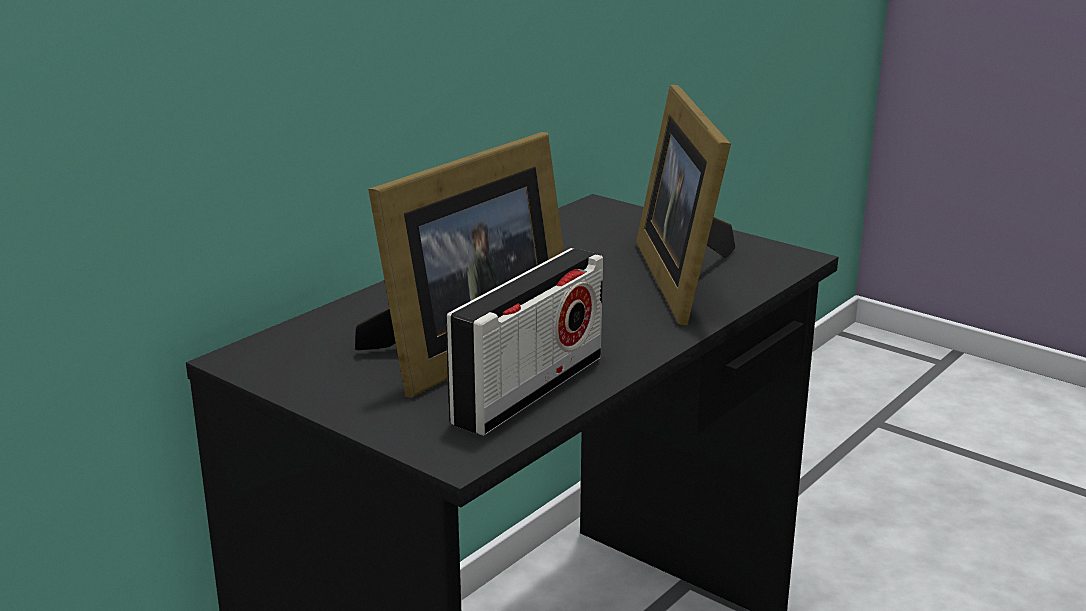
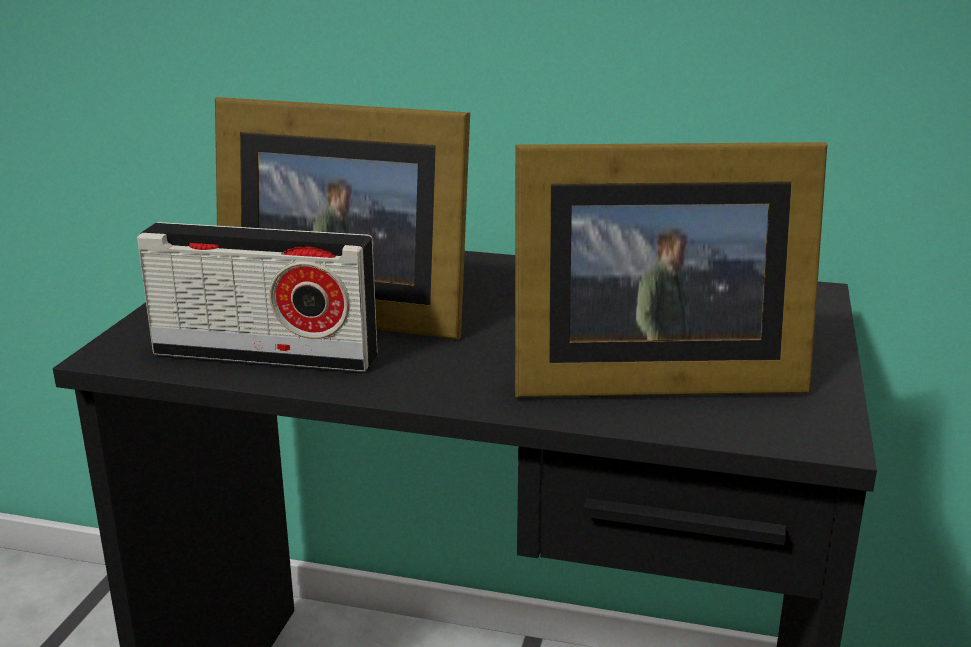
camera: 65 degrees right, 0 degrees up
(685, 278) = (645, 377): picture frame -> picture frame turned 150 degrees counterclockwise

